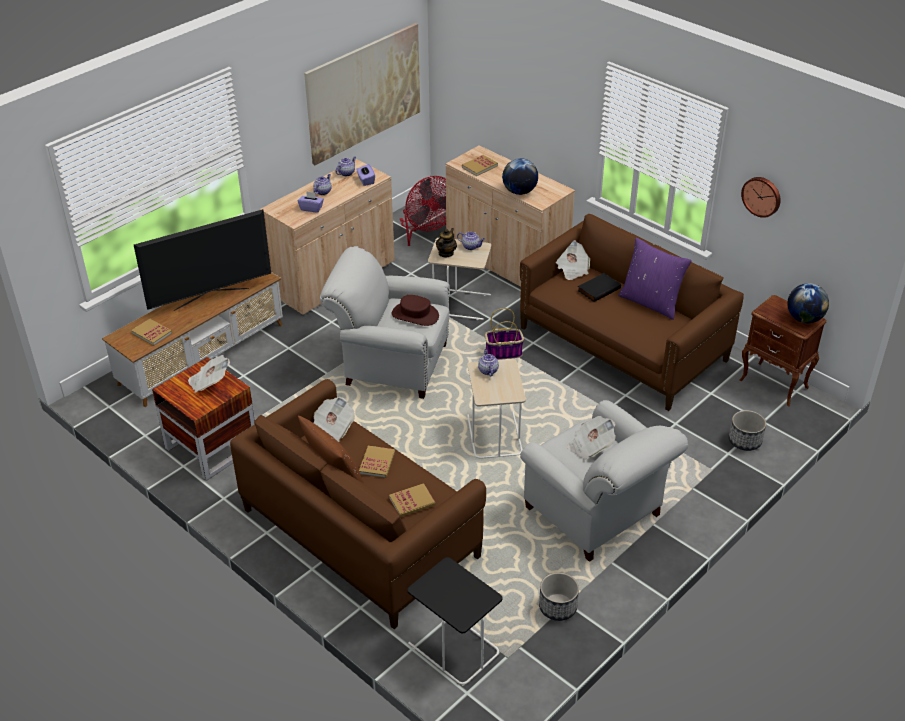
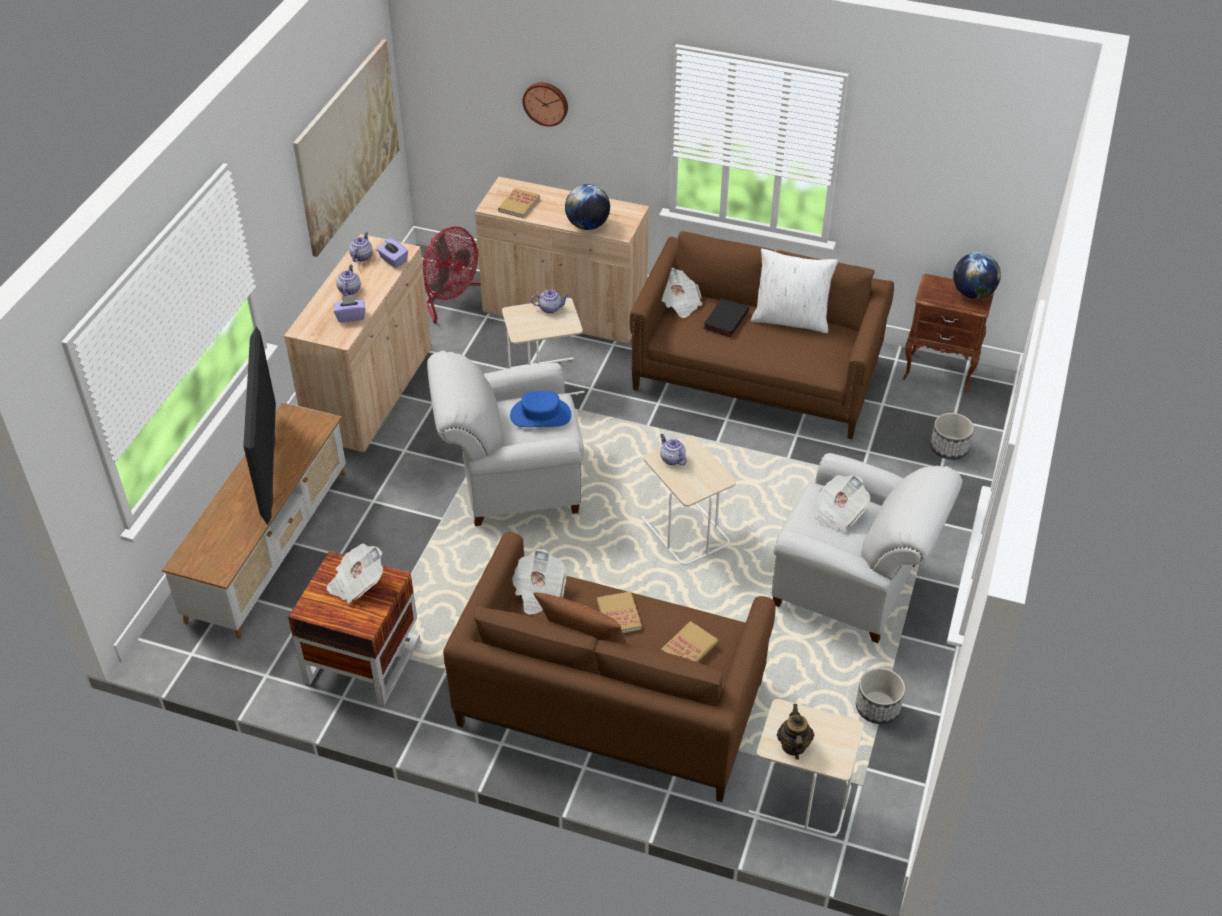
camera: 25 degrees left, 5 degrees up
(152, 333) = (225, 542): book -> none
(211, 298) = (271, 471): television -> television turned 45 degrees counterclockwise
(415, 315) = (540, 415): brown hat -> blue hat
(446, 253) = (527, 326): teapot -> teapot (793, 745)
(453, 648) = (799, 798): black side table -> beige side table
(504, 352) = (633, 426): basket -> none
(651, 302) = (791, 319): purple pillow -> white pillow
(762, 196) = (900, 166): wall clock -> wall clock (546, 103)

